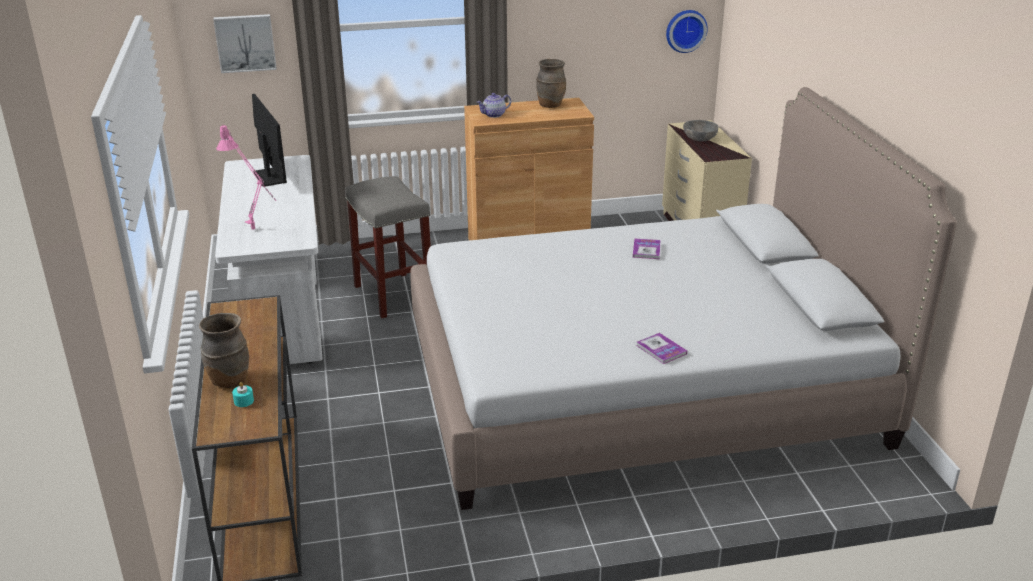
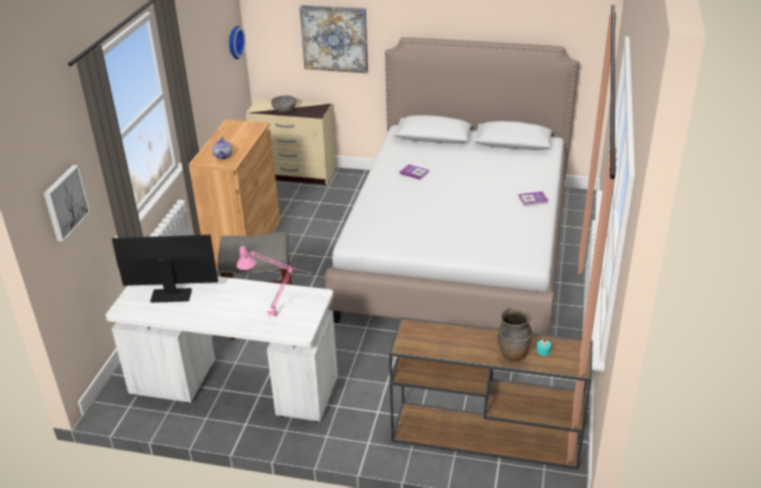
camera: 65 degrees left, 5 degrees up
(550, 105) = (229, 132): brown vase -> none
(772, 67) = (334, 38): none -> picture

